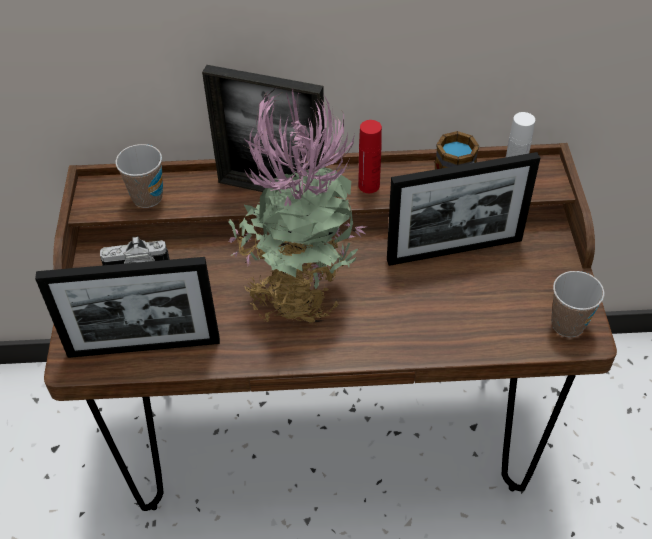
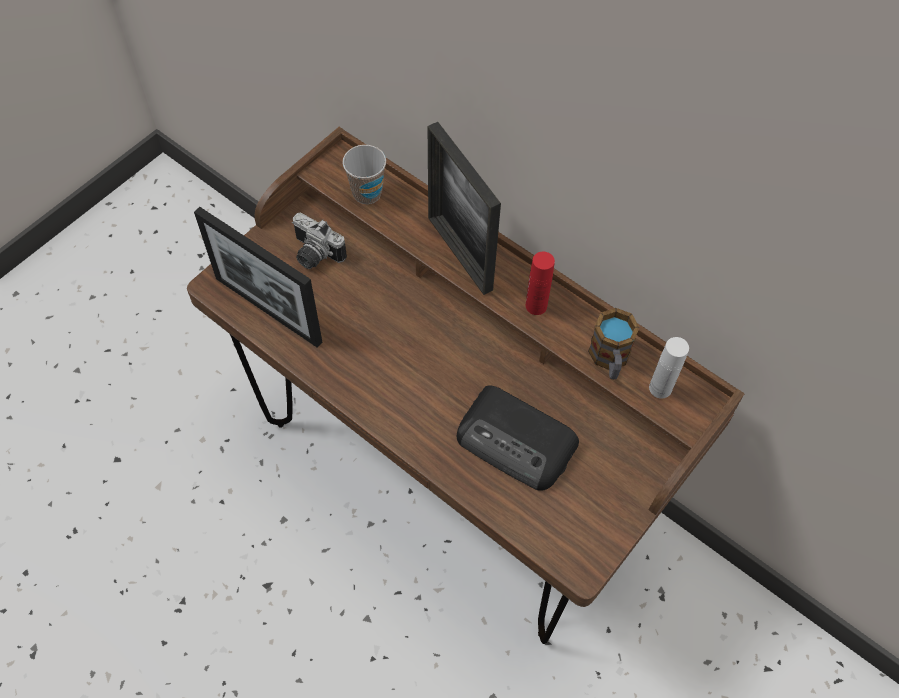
camera: 40 degrees right, 10 degrees up
(298, 293) = (409, 352): potted plant -> none
(449, 293) = (517, 442): none -> radio
(454, 250) = (562, 411): picture frame -> none
(567, 324) = (579, 543): cup -> none

